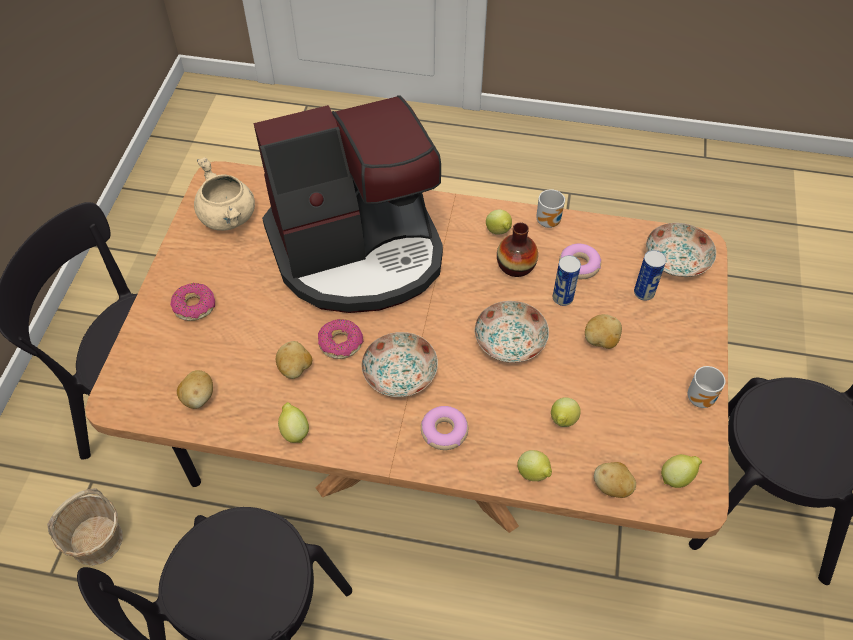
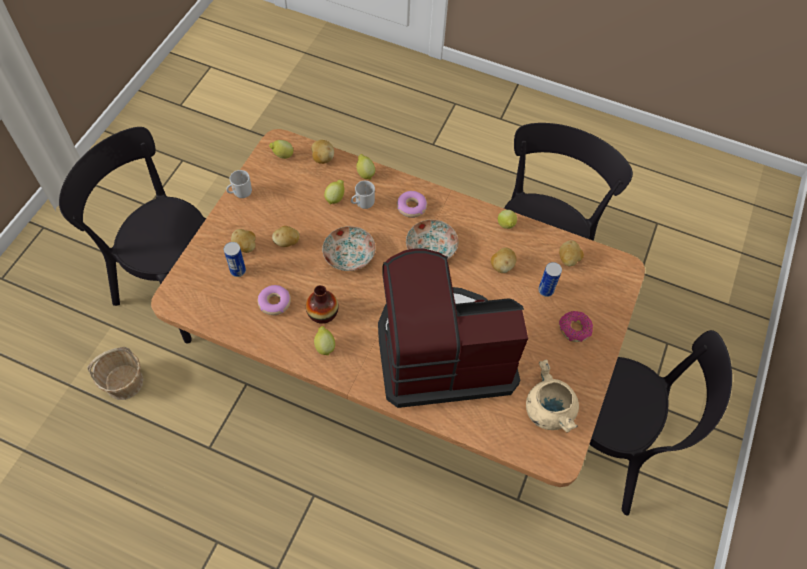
camera: 170 degrees left, 5 degrees up
(96, 540) = (639, 358): basket -> basket (124, 382)
(340, 343) = (468, 278): donut -> none
(550, 222) = (279, 347): mug -> mug (363, 204)
(562, 298) = (299, 279): can -> can (546, 290)
(651, 324) = (245, 246): none -> potato
(676, 259) = (198, 292): plate -> none

